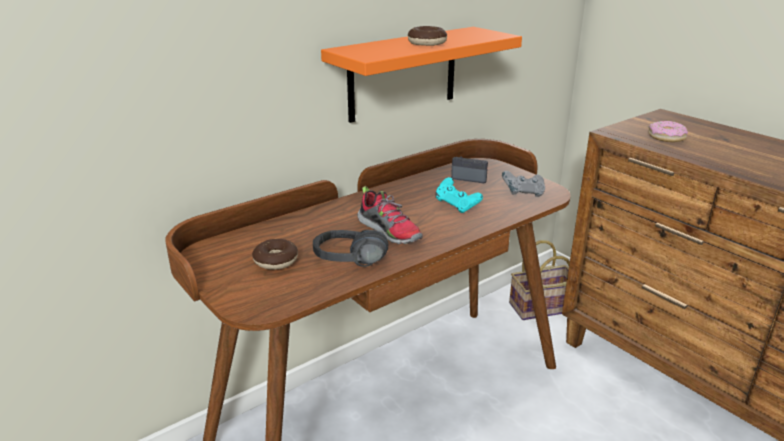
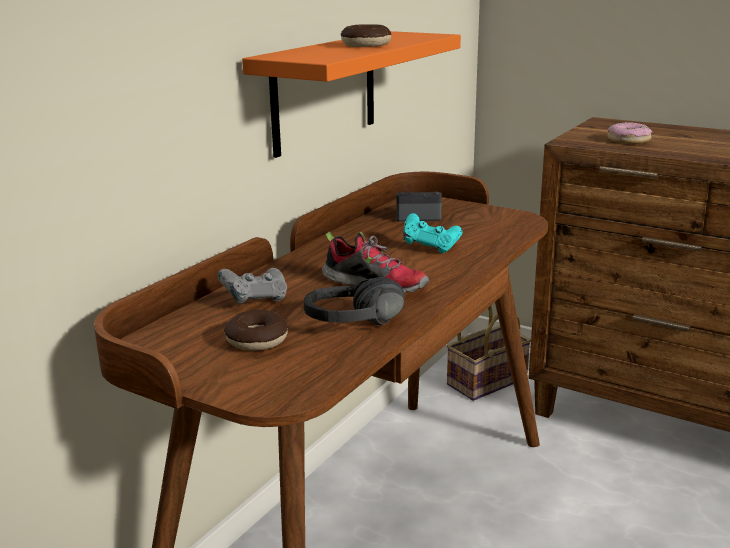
camera: 20 degrees left, 5 degrees down
(523, 194) = (494, 225): grey game controller -> grey game controller (255, 300)

